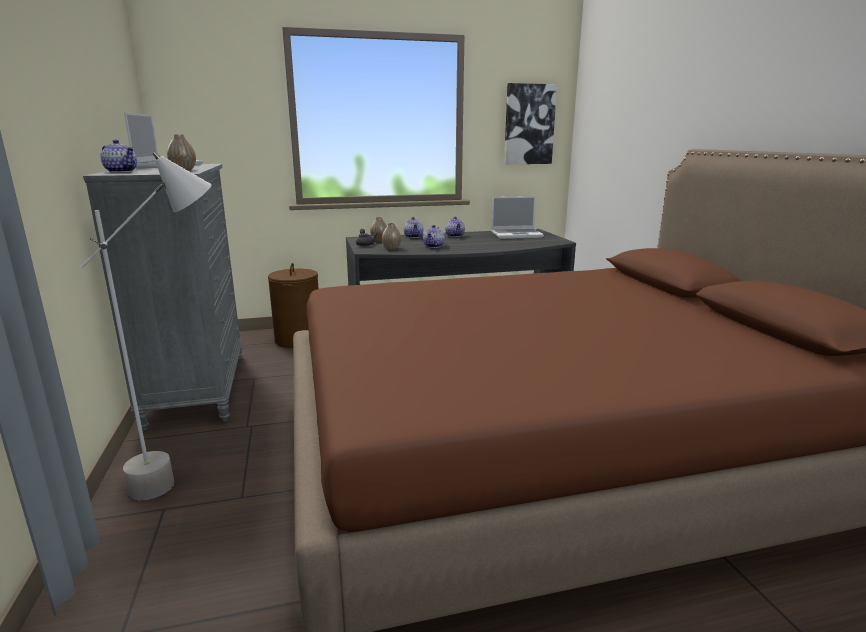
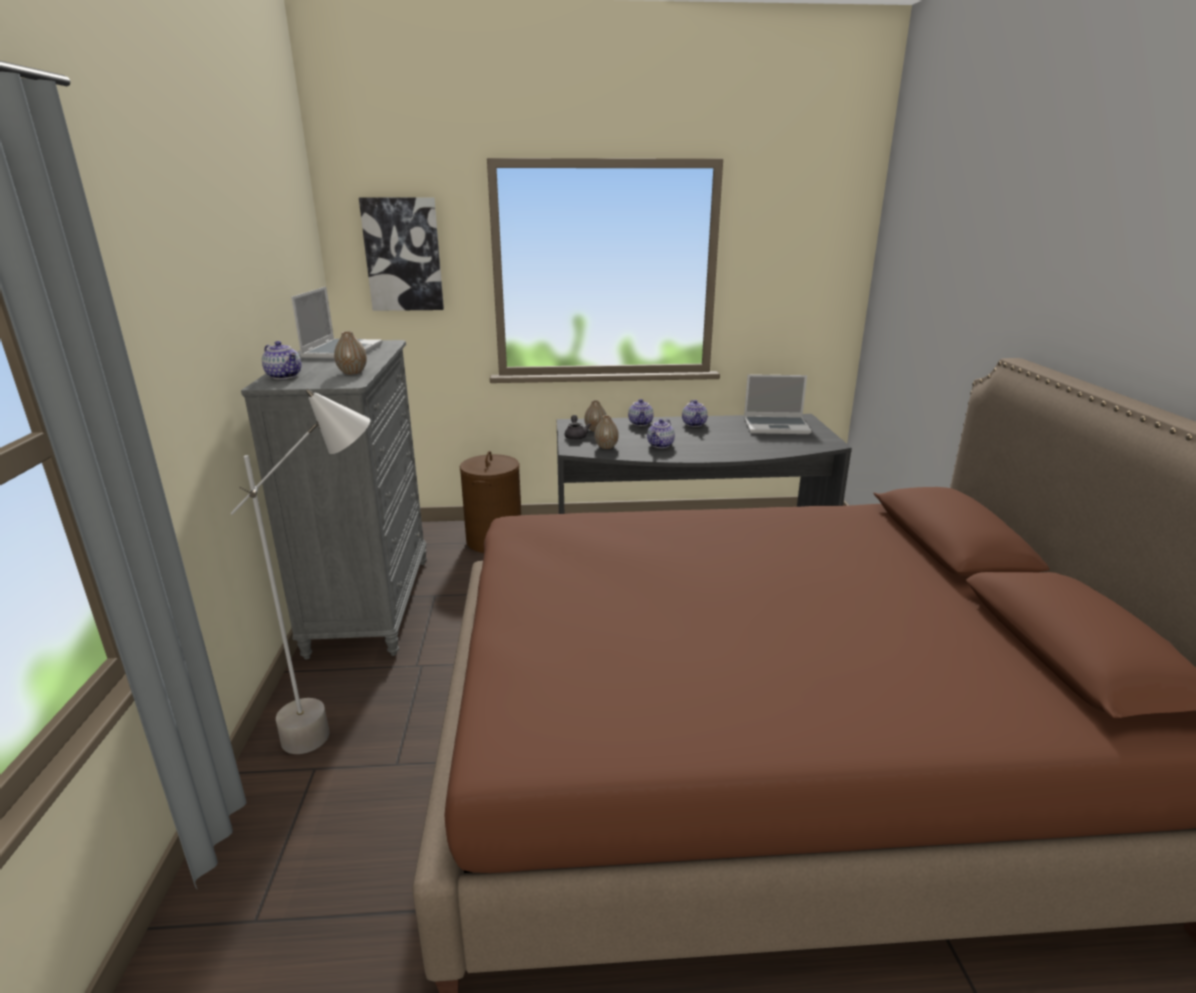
camera: 10 degrees right, 5 degrees up
(529, 124) = (807, 274): picture -> picture (403, 255)

